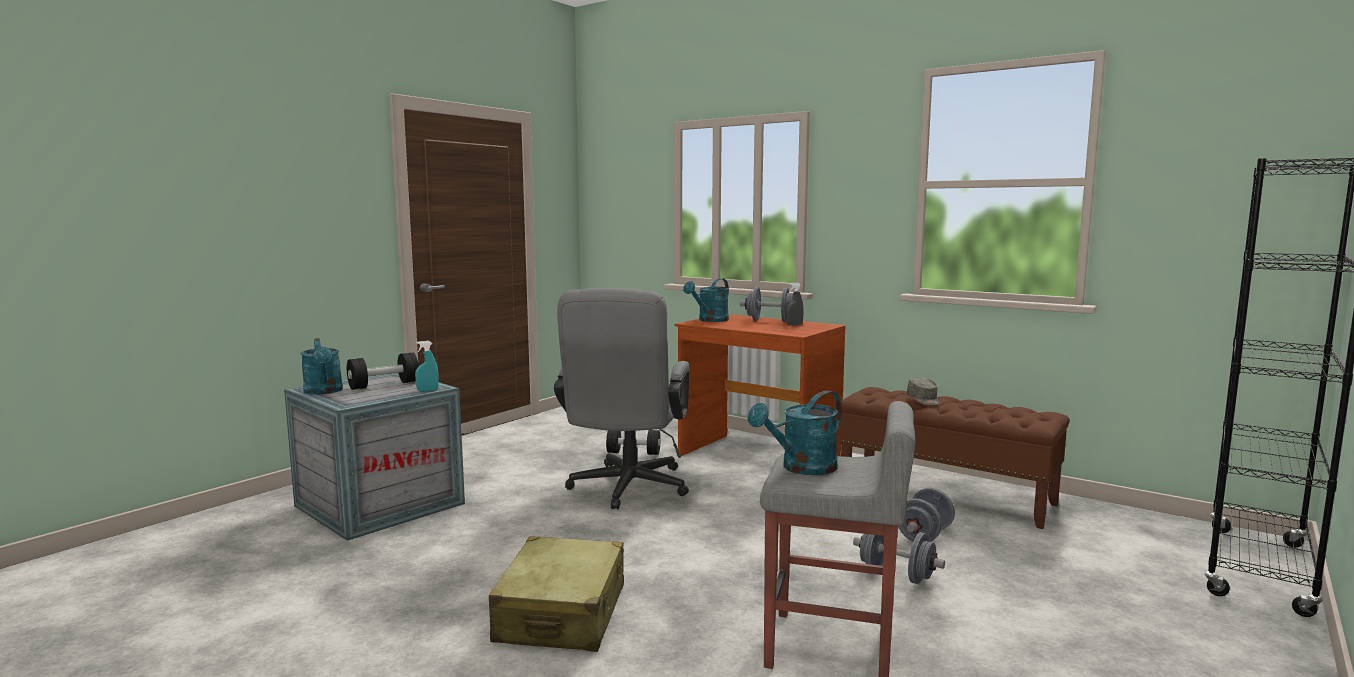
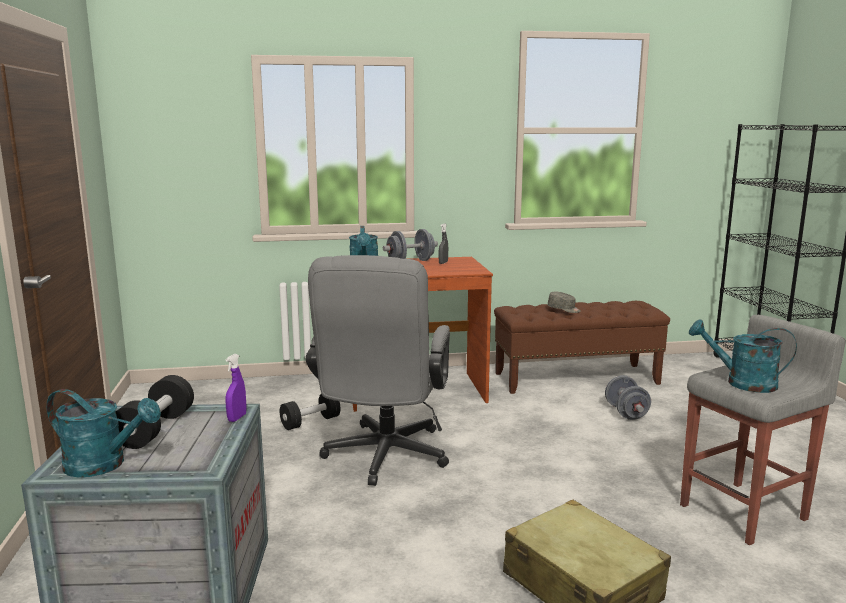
camera: 45 degrees left, 5 degrees up
(427, 390) = (237, 418): turquoise spray bottle -> purple spray bottle
(626, 490) = (383, 459): grey office chair -> grey office chair turned 45 degrees clockwise
(802, 468) = (741, 383): turquoise watering can -> turquoise watering can turned 105 degrees clockwise
(896, 575) = (669, 446): grey dumbbell -> none

